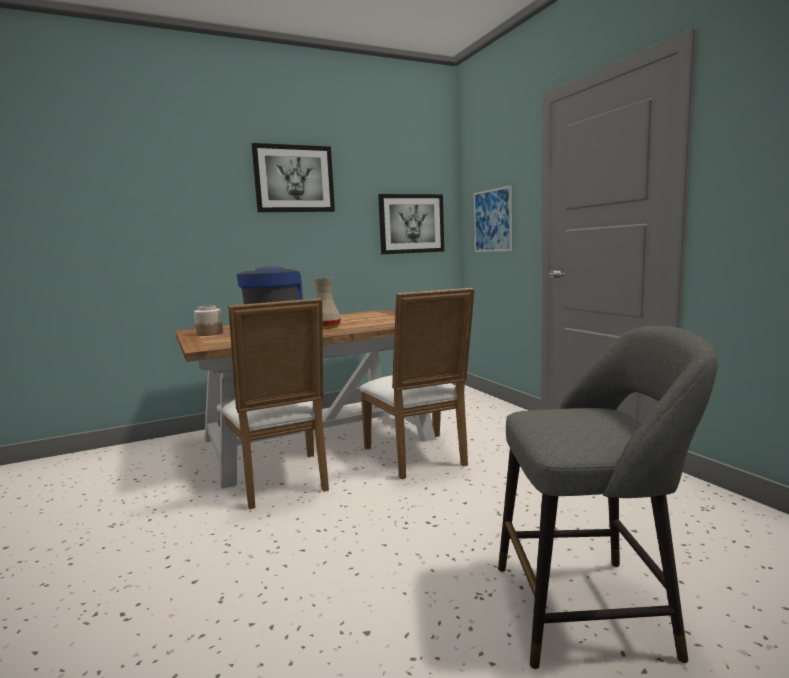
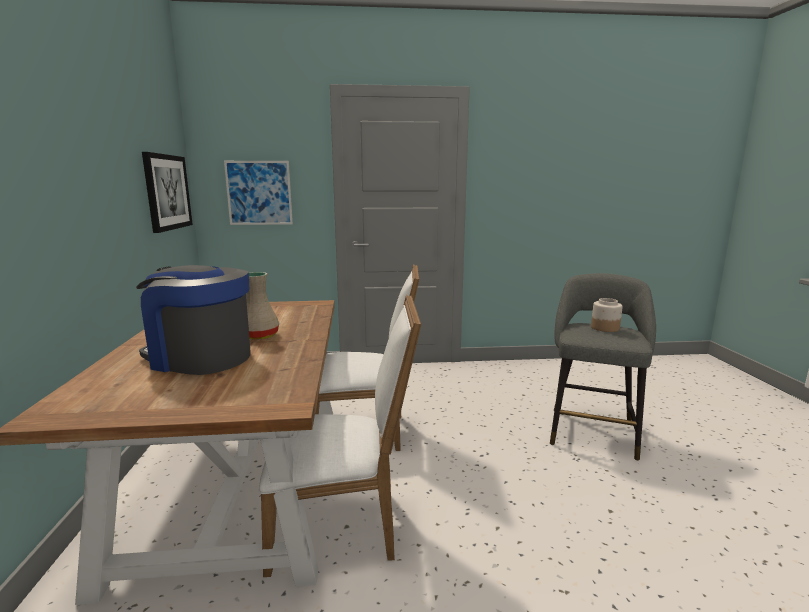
camera: 70 degrees left, 5 degrees up
(209, 334) = (143, 399): jar -> jar (604, 328)
(294, 179) = (66, 116): picture -> none

